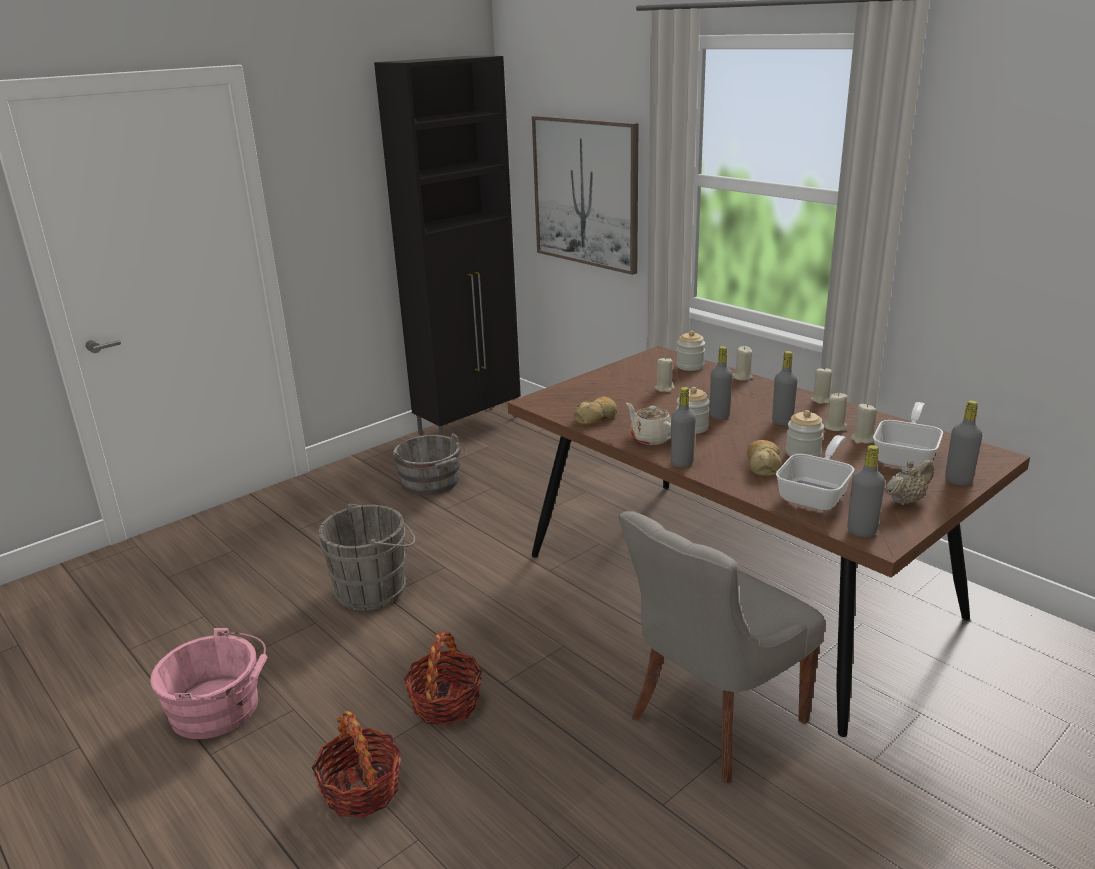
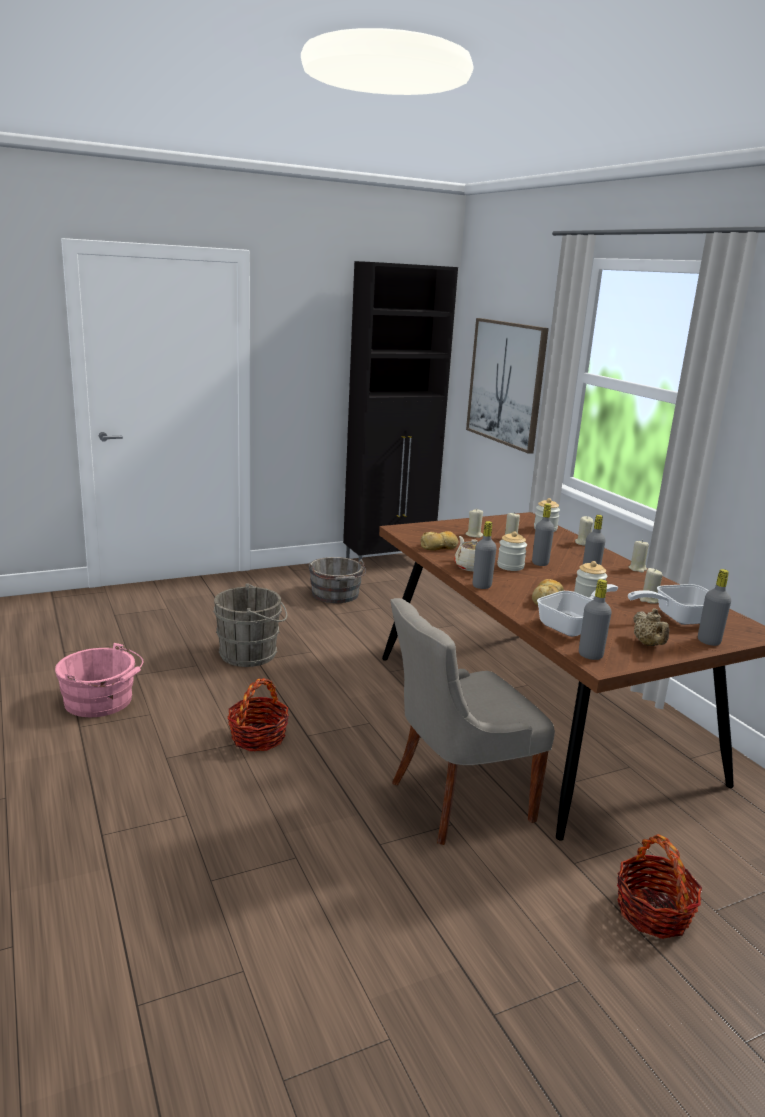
camera: 15 degrees right, 5 degrees down
(362, 789) = (166, 774): basket -> basket (653, 912)
(835, 427) = (632, 588): beige candle -> beige candle (474, 535)
(906, 500) = (648, 644): beige teapot -> beige teapot turned 90 degrees clockwise
(907, 456) = (677, 618): frying pan -> frying pan turned 150 degrees counterclockwise

